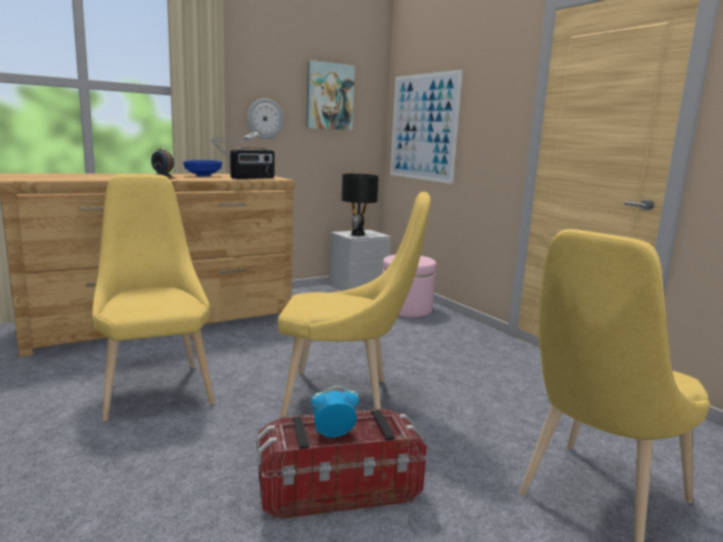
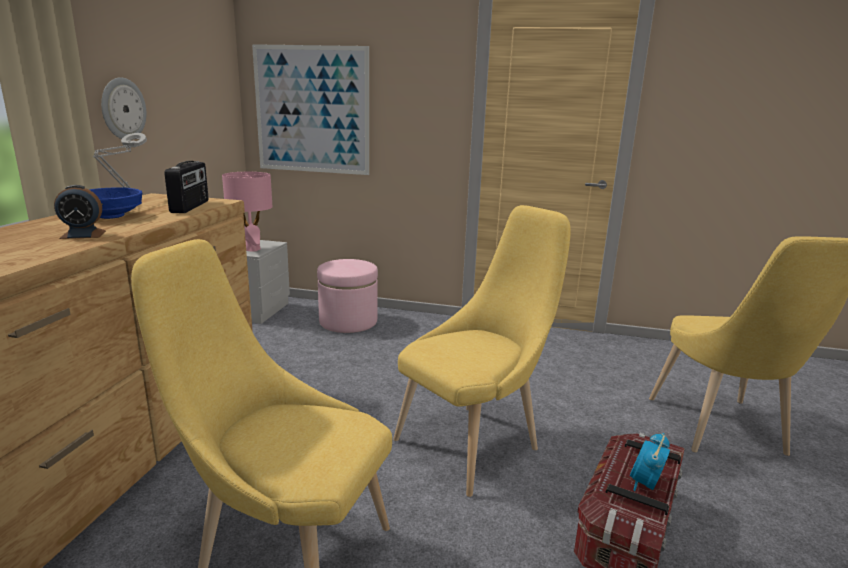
camera: 45 degrees left, 5 degrees up
(329, 96) = (187, 71): picture -> none
(357, 234) = (252, 249): black table lamp -> pink table lamp

